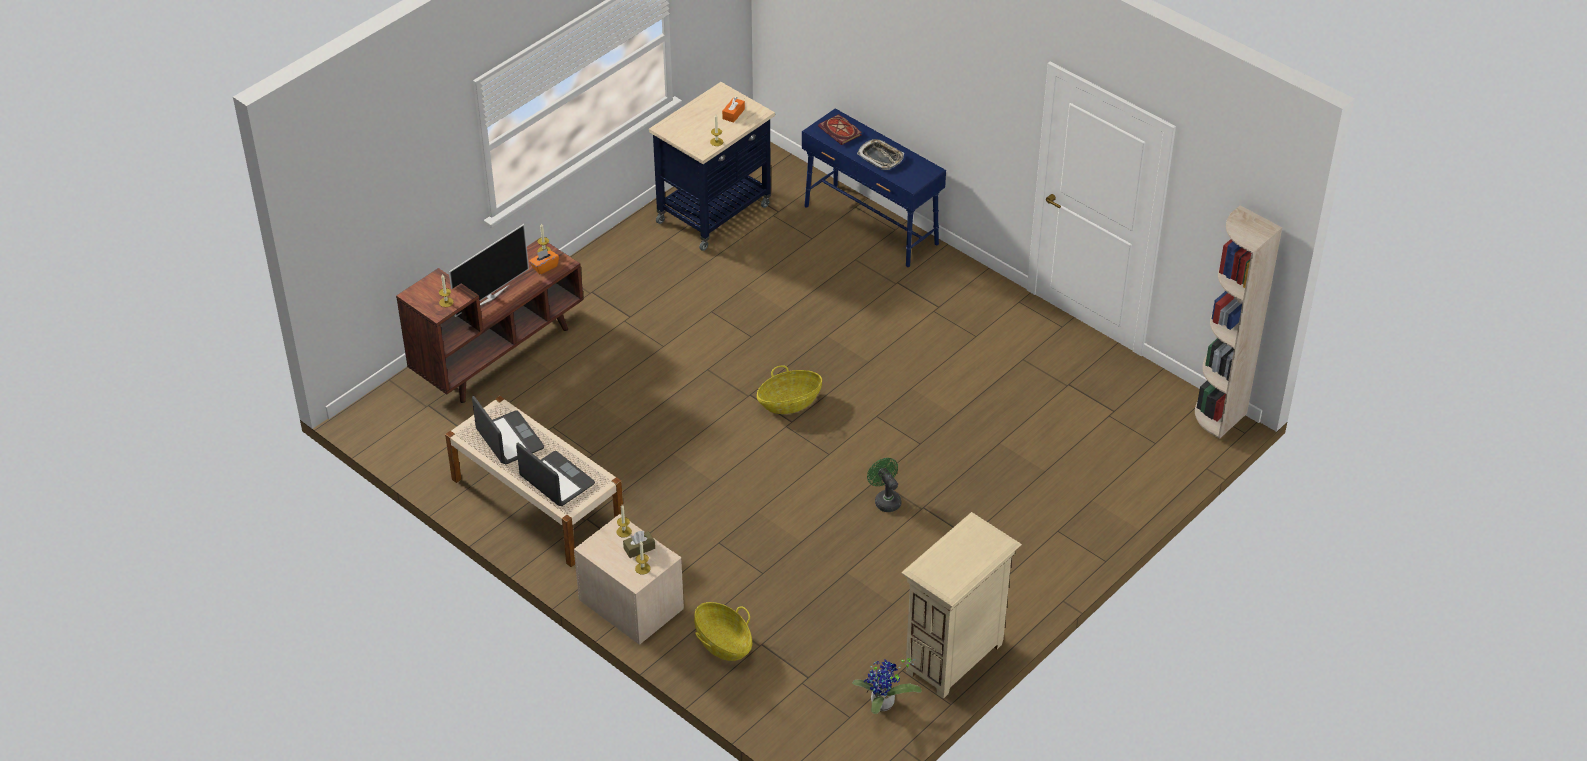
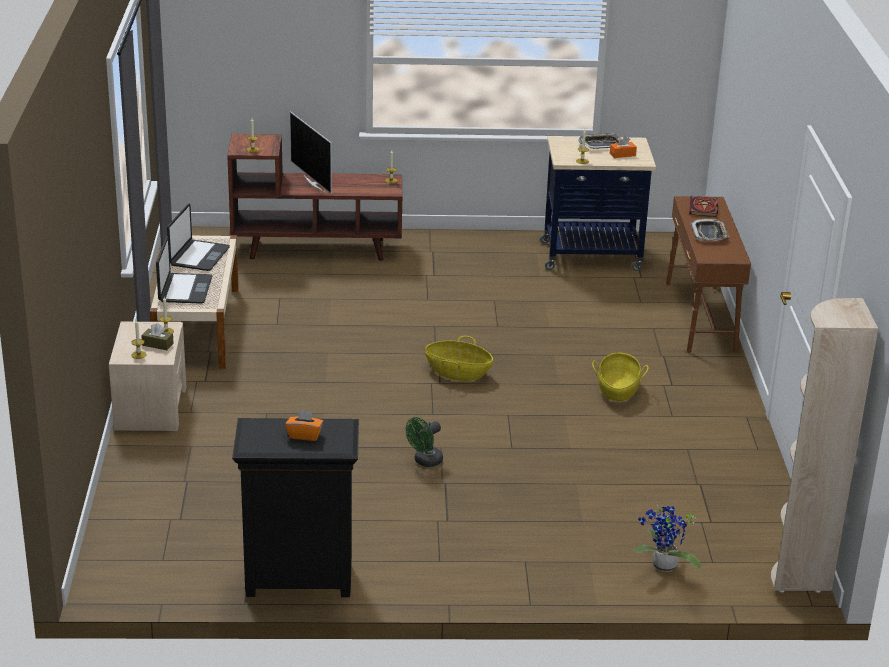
camera: 45 degrees right, 15 degrees down
(490, 297) = (314, 183): television -> television turned 60 degrees clockwise
(544, 267) = (375, 187): orange tissue box -> orange tissue box (304, 435)
(702, 112) = (601, 144): none -> tray
(723, 643) = (164, 464): basket -> basket (618, 389)
(870, 226) = (699, 317): blue console table -> brown console table
(883, 706) = (197, 570): potted plant -> potted plant (662, 567)
(885, 500) = (425, 461): green fan -> green fan turned 150 degrees counterclockwise
(954, 660) = (297, 581): beige cabinet -> black cabinet

